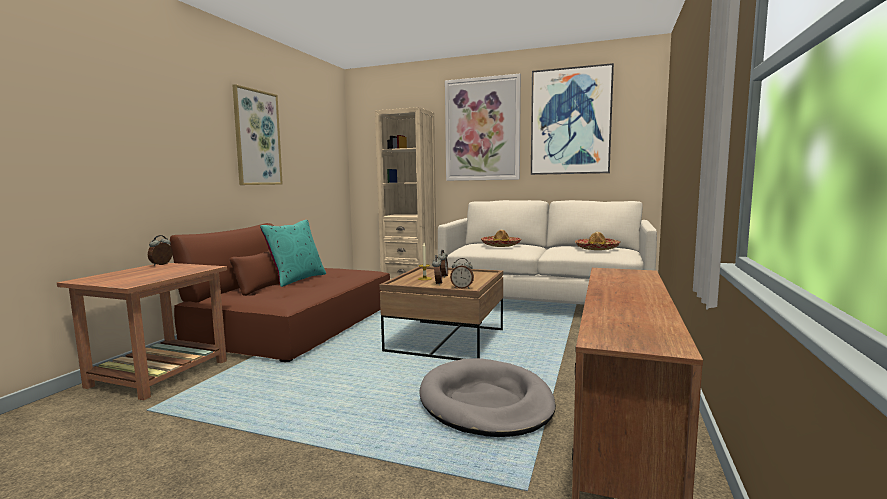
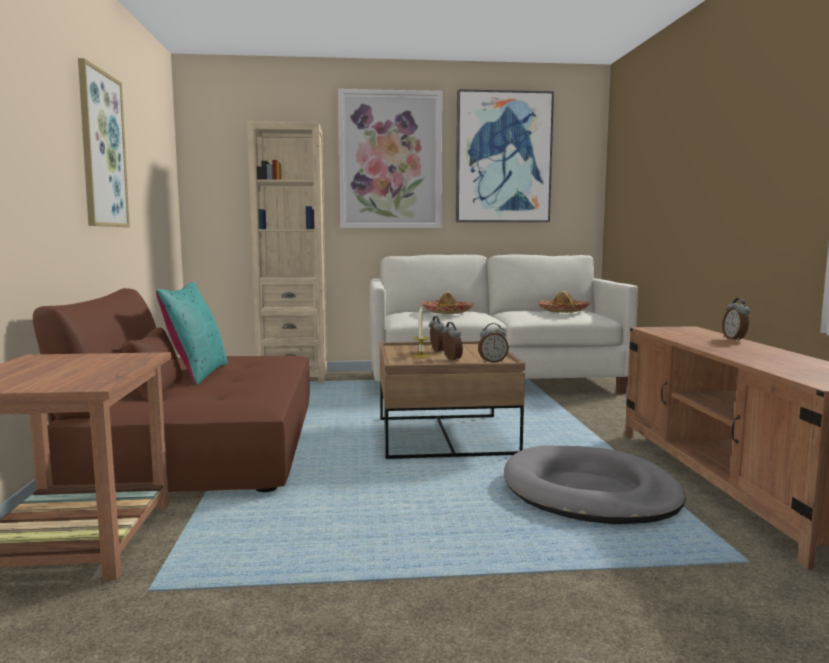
camera: 25 degrees left, 0 degrees up
(162, 264) = (39, 357): alarm clock -> alarm clock (735, 339)

